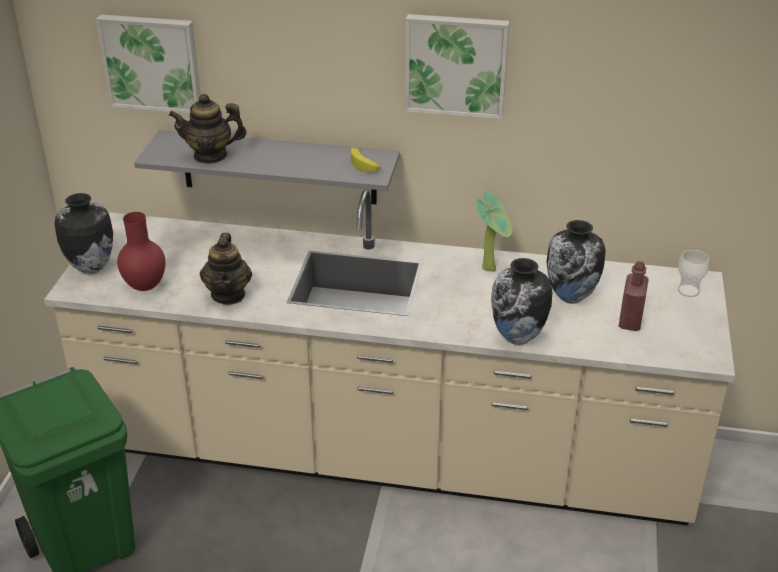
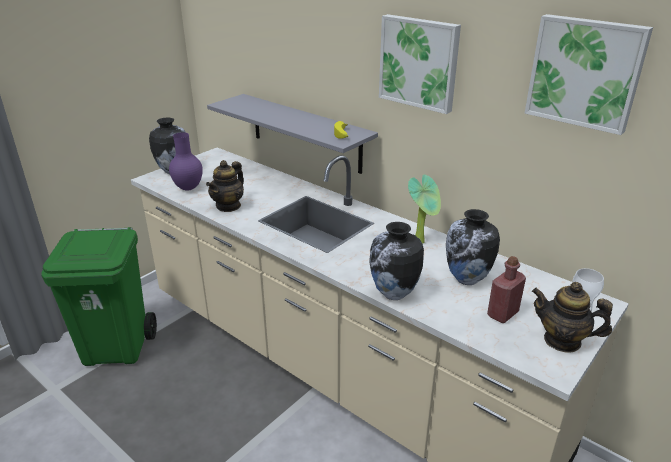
camera: 30 degrees right, 5 degrees down
(145, 287) = (188, 188): red vase -> purple vase
(152, 62) = (240, 43): picture -> picture (585, 72)
(210, 155) = (253, 110): teapot -> teapot (562, 340)

